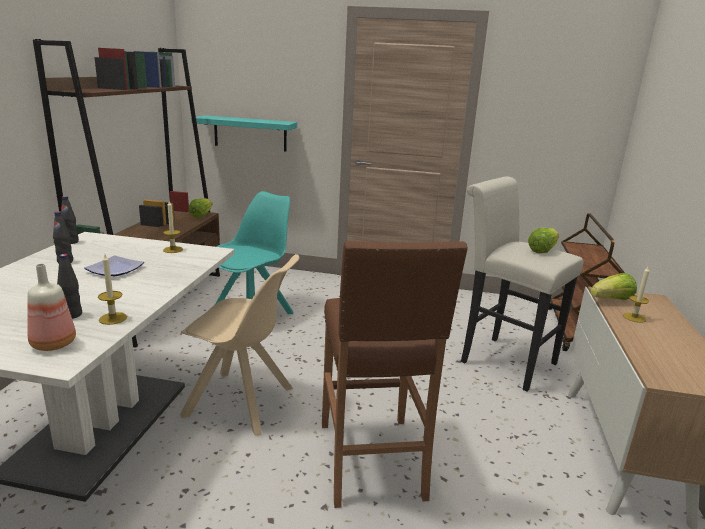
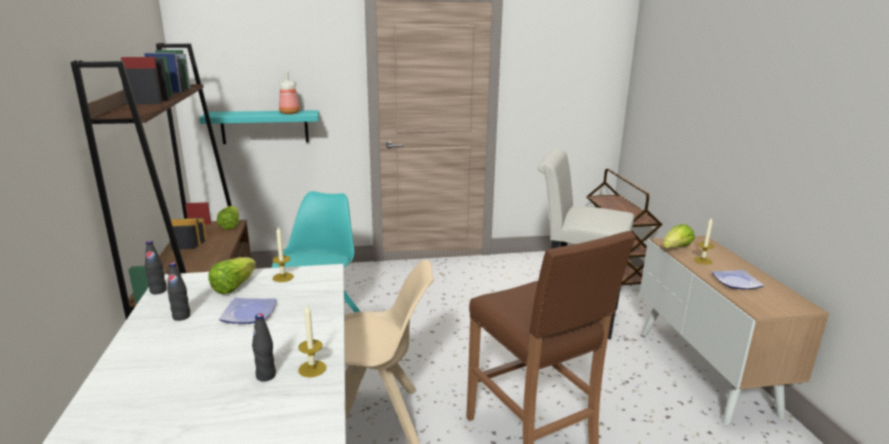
camera: 20 degrees left, 0 degrees up
(52, 344) = (285, 413): bottle -> bottle (289, 113)
(542, 250) = (603, 212): lettuce -> lettuce (233, 286)
(659, 346) = (737, 282): none -> plate

